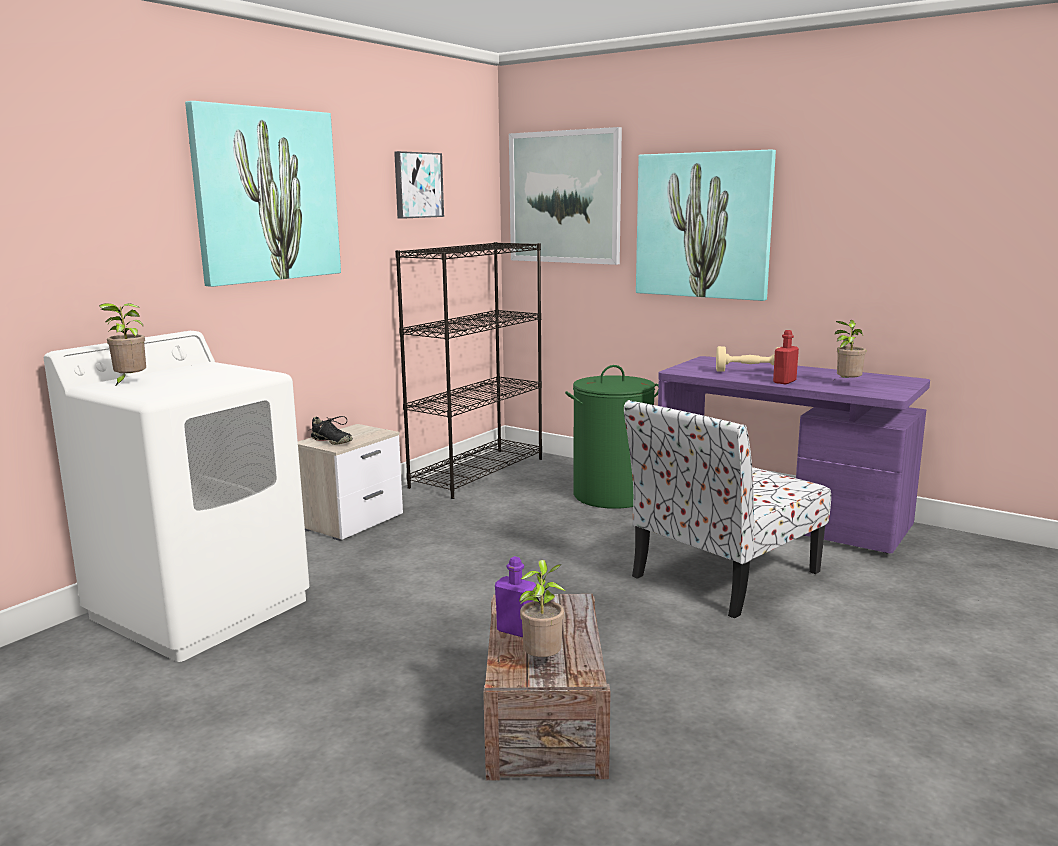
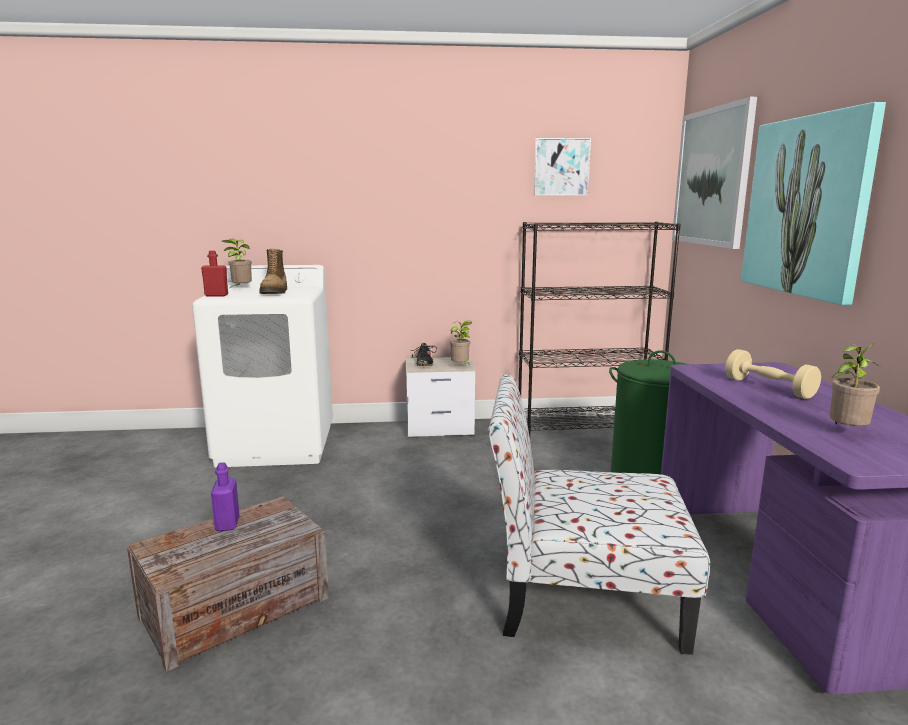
camera: 50 degrees right, 0 degrees up
(206, 376) = (275, 292): none -> boot
(266, 195) = (398, 174): picture -> none
(543, 660) = (183, 550): potted plant -> potted plant (461, 367)
(784, 382) = (769, 407): red bottle -> red bottle (216, 295)

